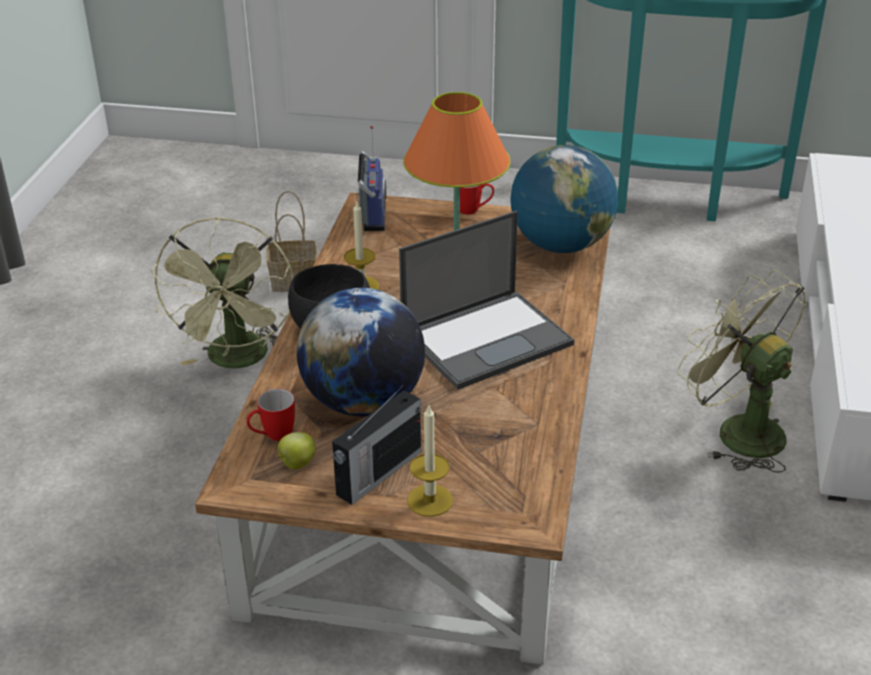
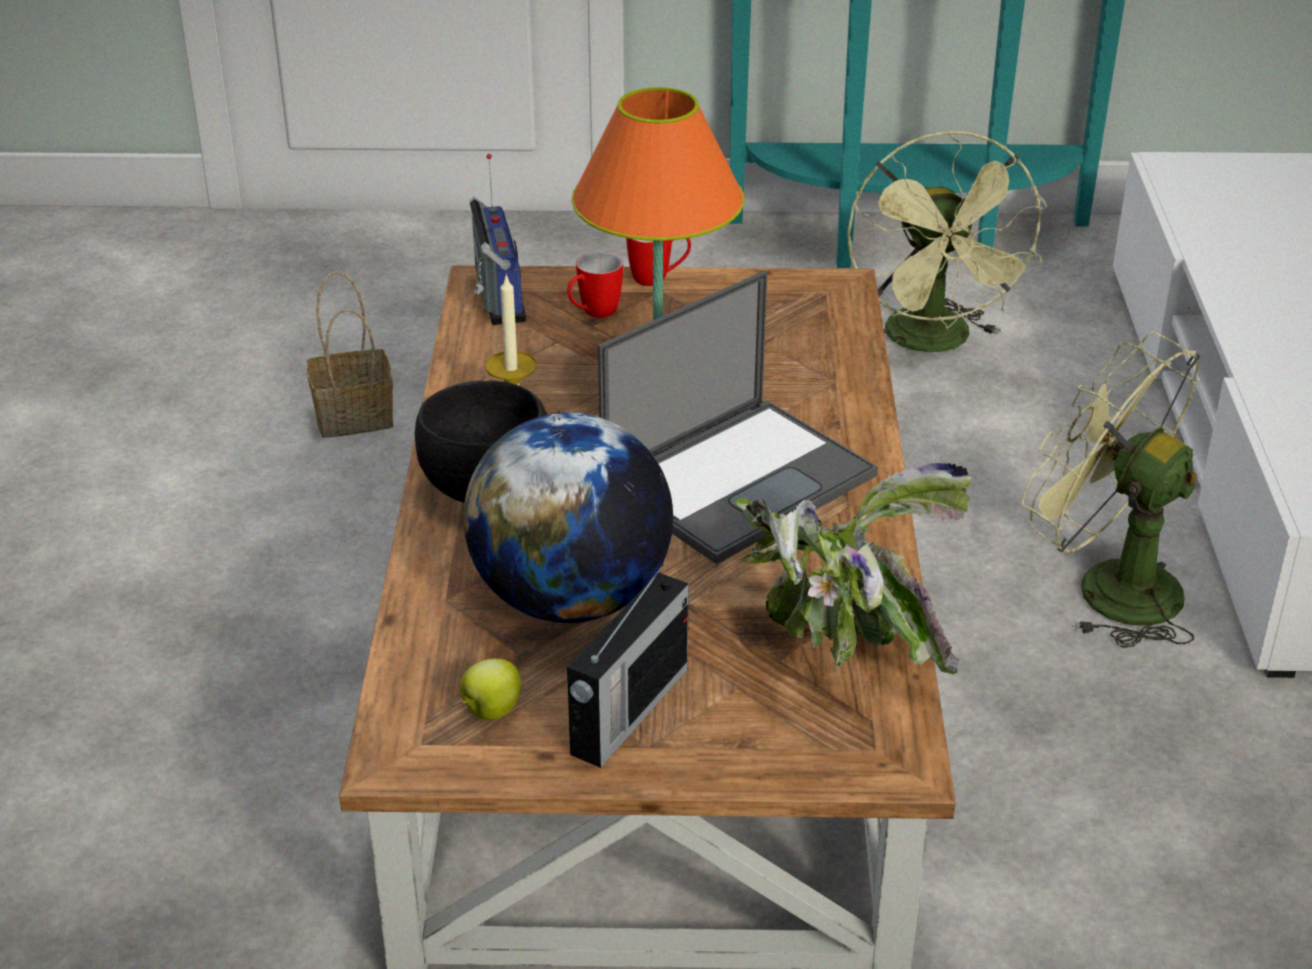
camera: 10 degrees left, 0 degrees up
(238, 361) = (294, 555): green fan -> green fan (936, 343)
(272, 436) = (438, 670): mug -> mug (593, 314)
(430, 500) = (724, 746): candle -> none
(517, 444) = (836, 641): none -> potted plant
(561, 245) = (811, 321): globe -> none

